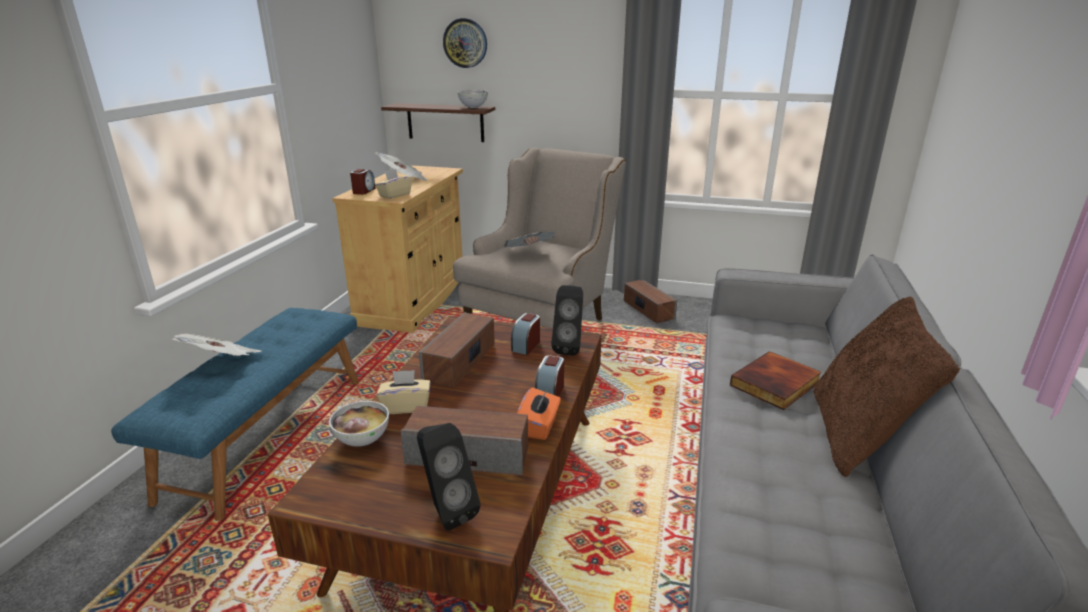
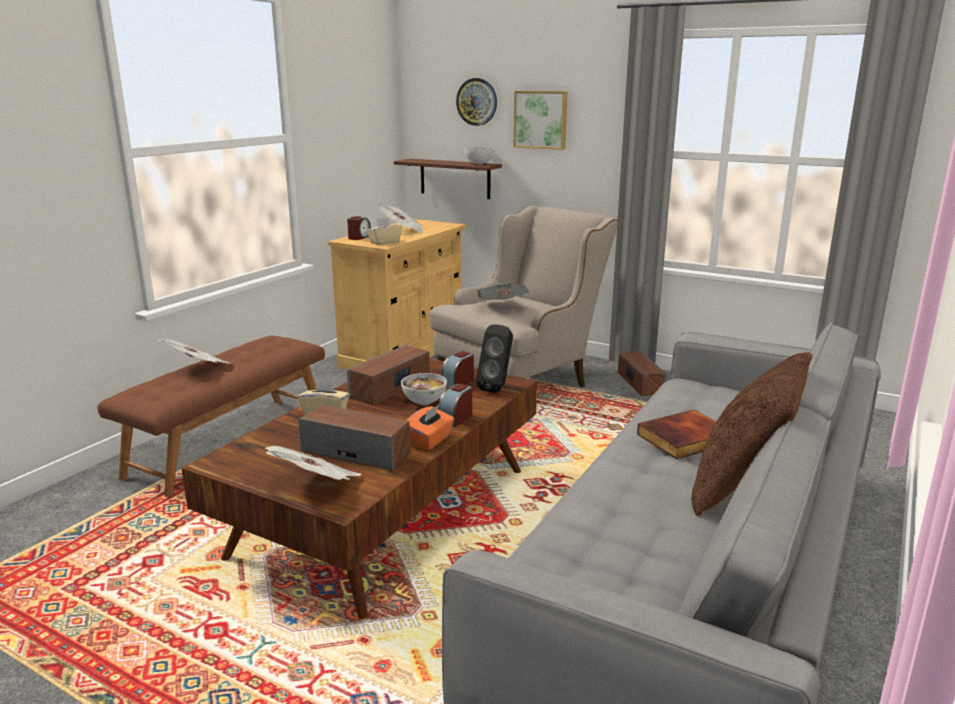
camera: 15 degrees right, 5 degrees down
(267, 434) = (229, 442): blue bench -> brown bench
(363, 440) = (277, 431): bowl -> bowl (424, 402)
(446, 511) = (316, 485): black speaker -> newspaper
(534, 61) = (541, 119): none -> picture

